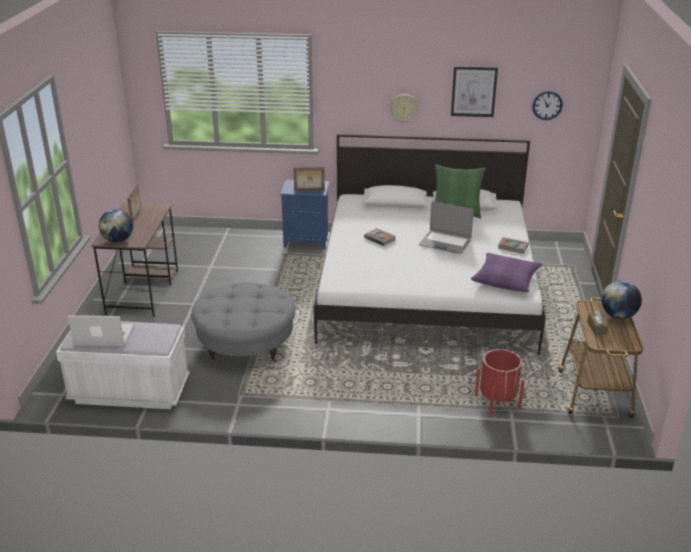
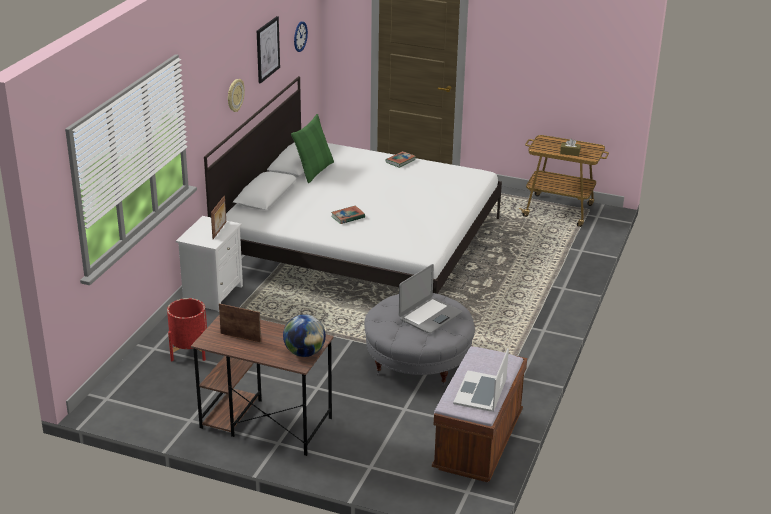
camera: 75 degrees left, 0 degrees up
(130, 392) = (478, 443): white bench -> brown bench
(307, 240) = (212, 294): blue nightstand -> white nightstand
(445, 243) = (375, 188): laptop -> laptop (429, 316)
(497, 402) = (556, 251): red planter -> red planter (189, 351)
(506, 279) = (456, 176): purple pillow -> none
(618, 316) = (556, 141): globe -> none

